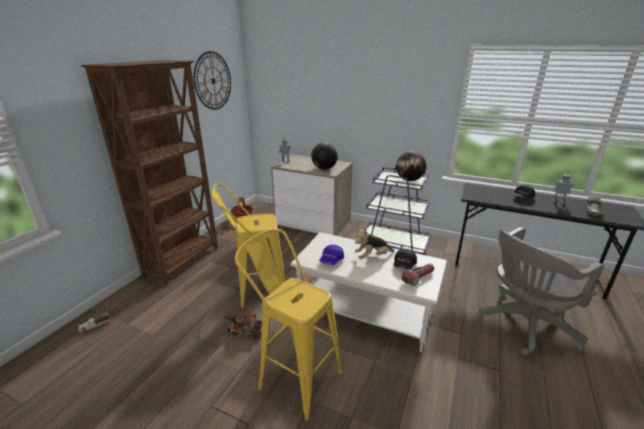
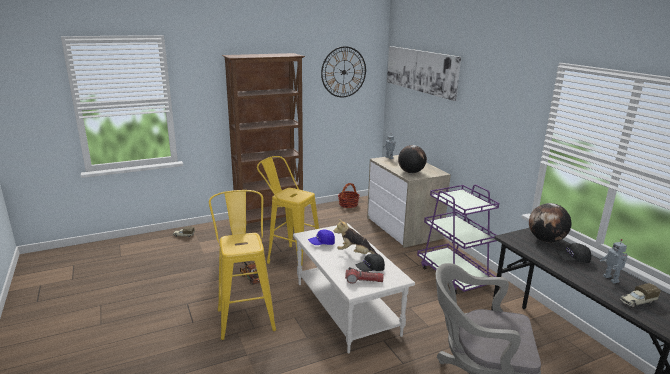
camera: 40 degrees right, 5 degrees down
(297, 71) = (421, 71): none -> picture
(409, 180) = (471, 204): globe -> globe (546, 240)

